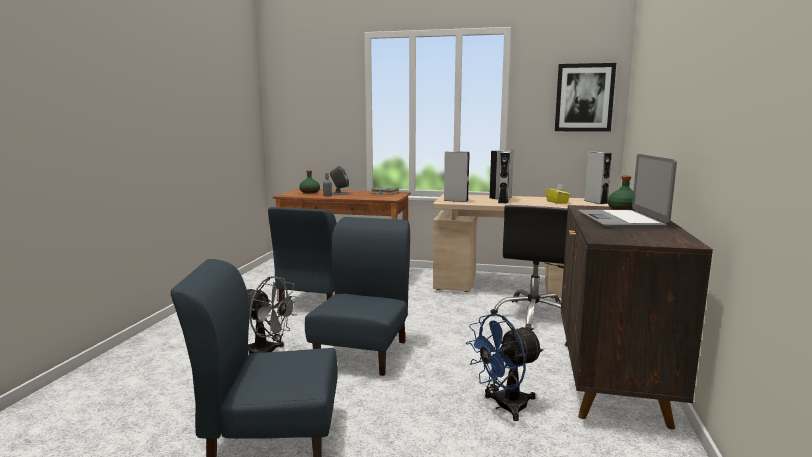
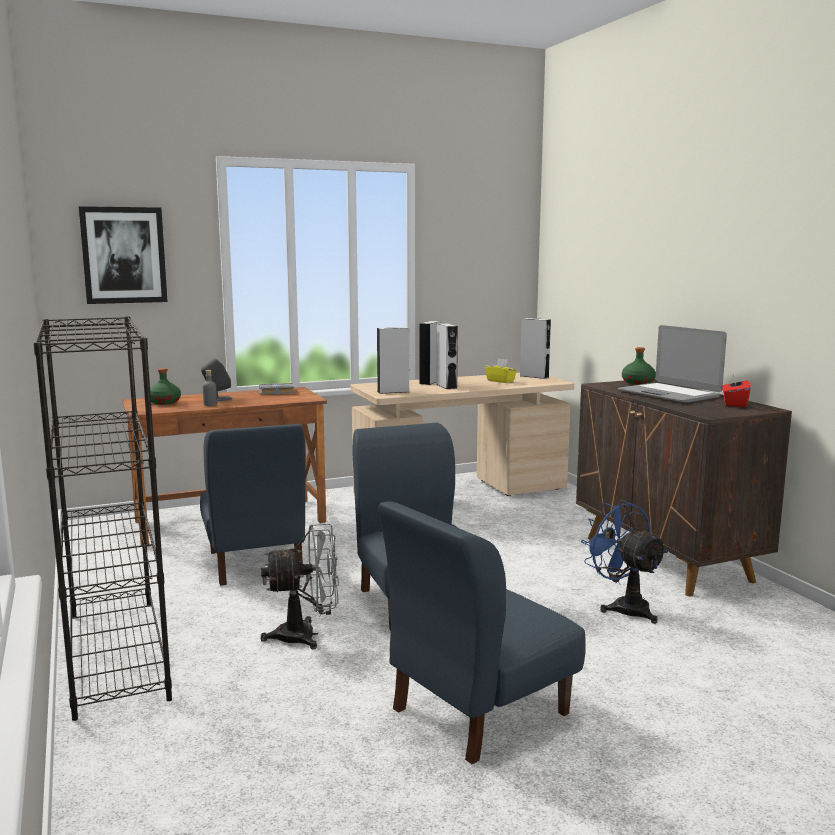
camera: 35 degrees left, 0 degrees up
(173, 332) = (115, 653): none -> black bookcase
(504, 406) = (624, 607): blue fan -> blue fan turned 120 degrees clockwise
(533, 315) = (519, 518): black office chair -> none
(584, 98) = (497, 254): picture -> picture (124, 255)
(662, 235) = (734, 404): none -> red tissue box

